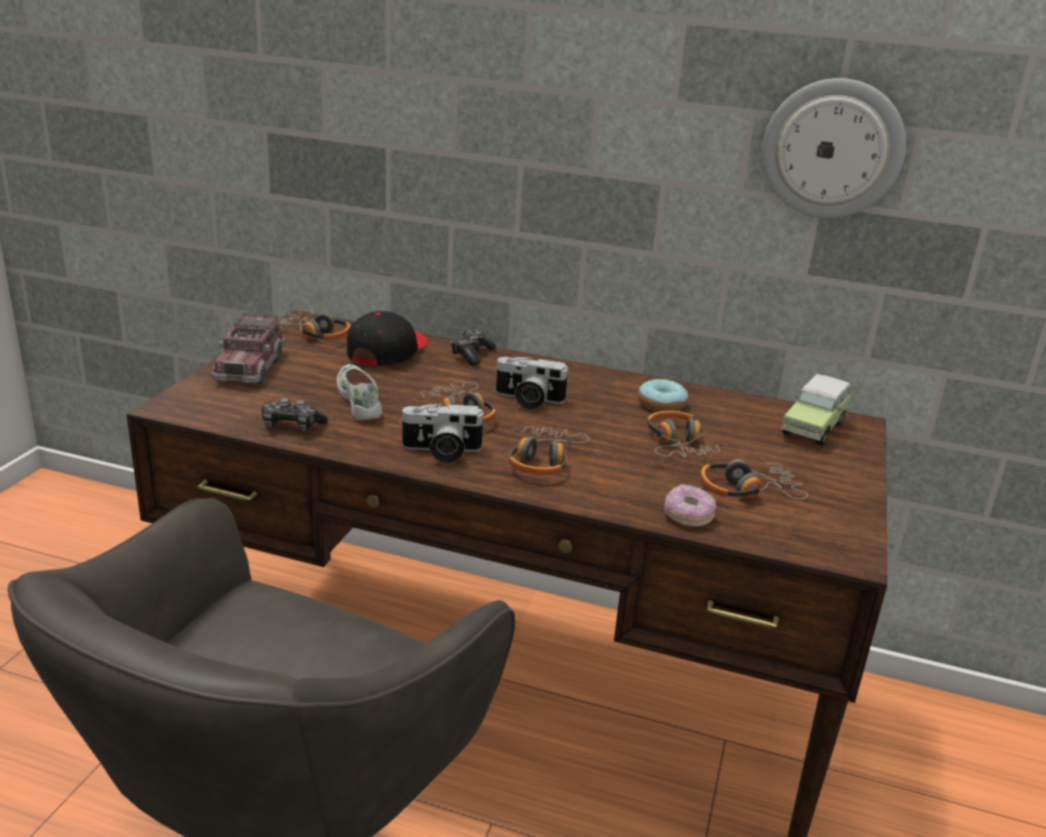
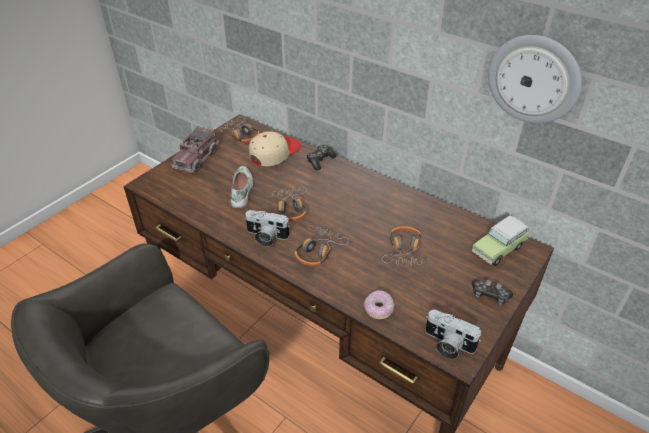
camera: 20 degrees right, 15 degrees up
(291, 426) = (198, 206): game controller -> game controller (489, 296)
(387, 351) = (274, 153): black cap -> beige cap
(528, 400) = (333, 202): camera -> camera (447, 344)
(661, 404) = (412, 216): donut -> none
(747, 490) = (426, 294): headphones -> none

